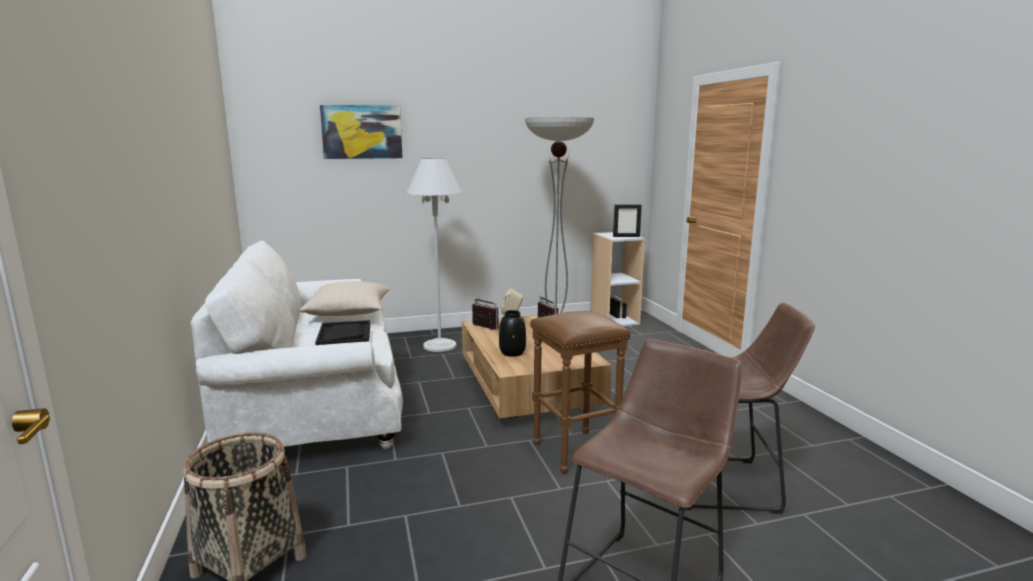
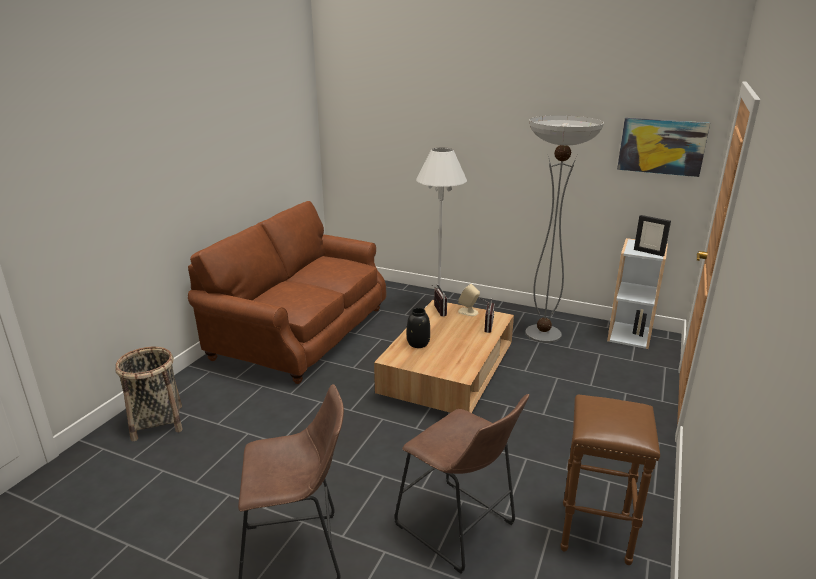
camera: 40 degrees right, 10 degrees up
(316, 405) = (301, 333): white sofa -> brown sofa
(344, 336) = (298, 294): black tray -> none
(348, 313) = (336, 272): beige pillow -> none
(362, 132) = (409, 114): picture -> picture (661, 146)
(573, 450) = (397, 442): brown stool -> brown stool (593, 530)

